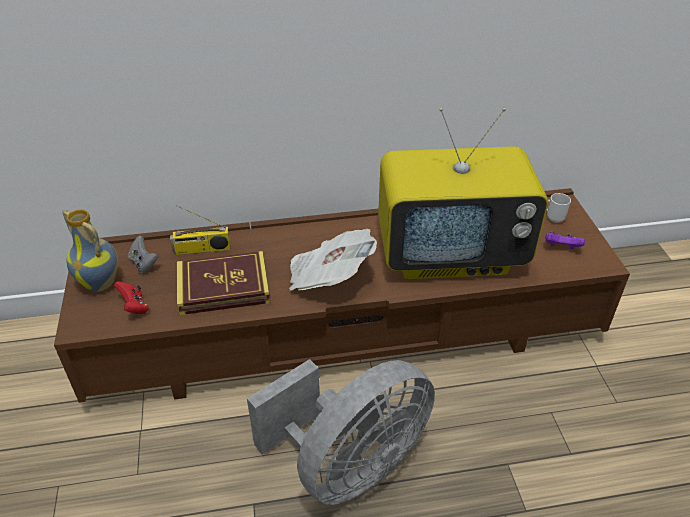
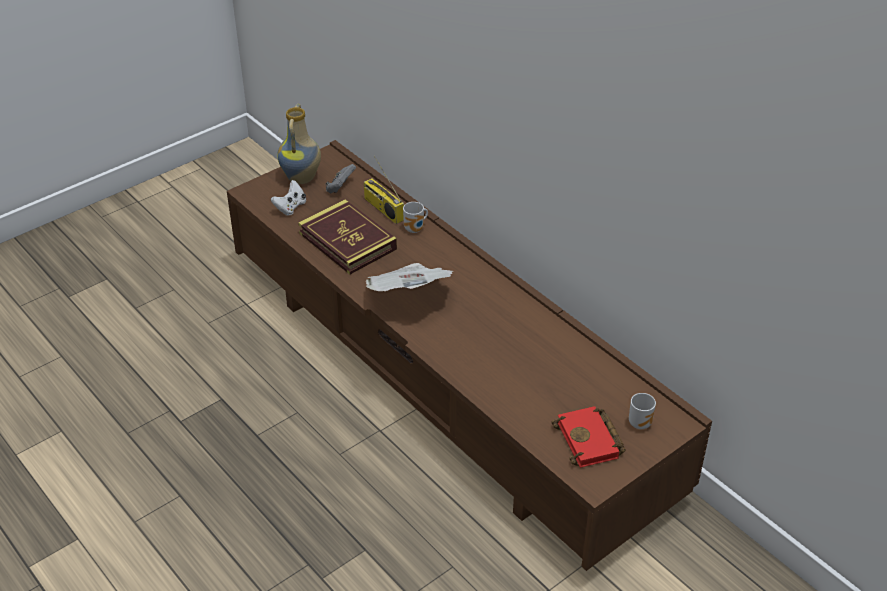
camera: 60 degrees right, 0 degrees up
(134, 307) = (290, 207): red game controller -> white game controller
(249, 241) = (415, 229): none -> mug
(349, 465) = (292, 440): grey fan -> none
(451, 255) = (507, 362): television -> none
(561, 248) = (591, 441): purple game controller -> red book

